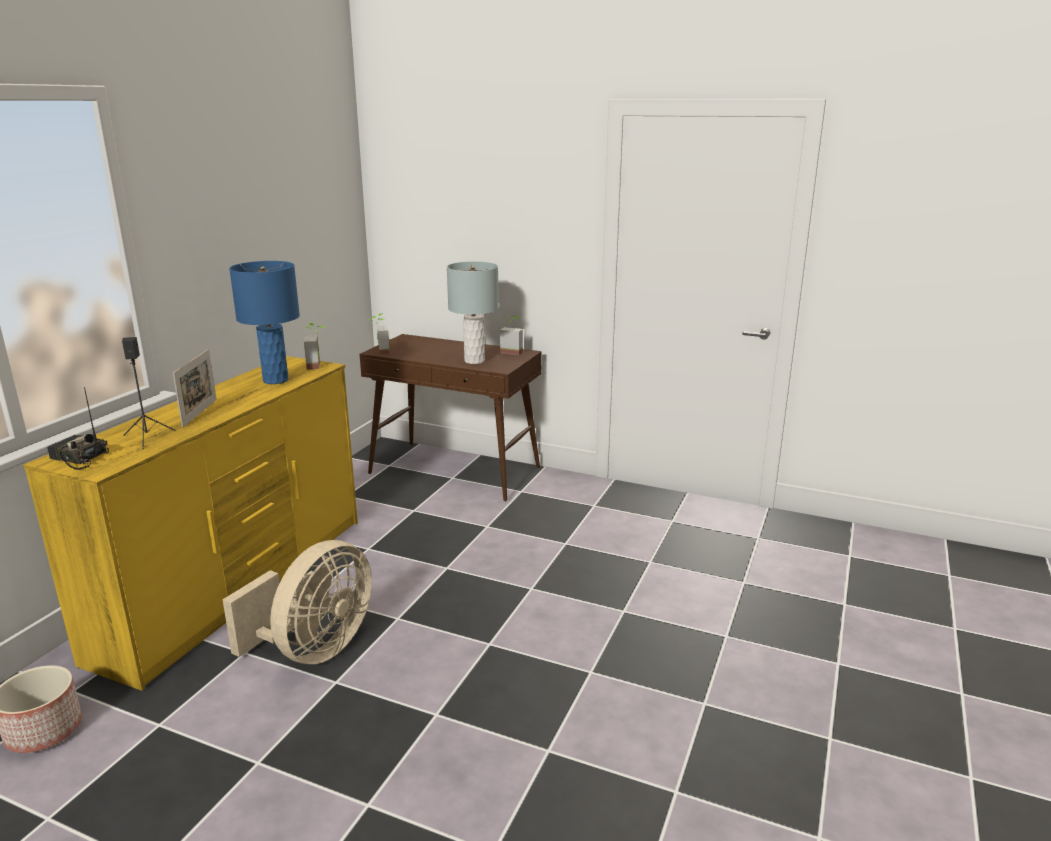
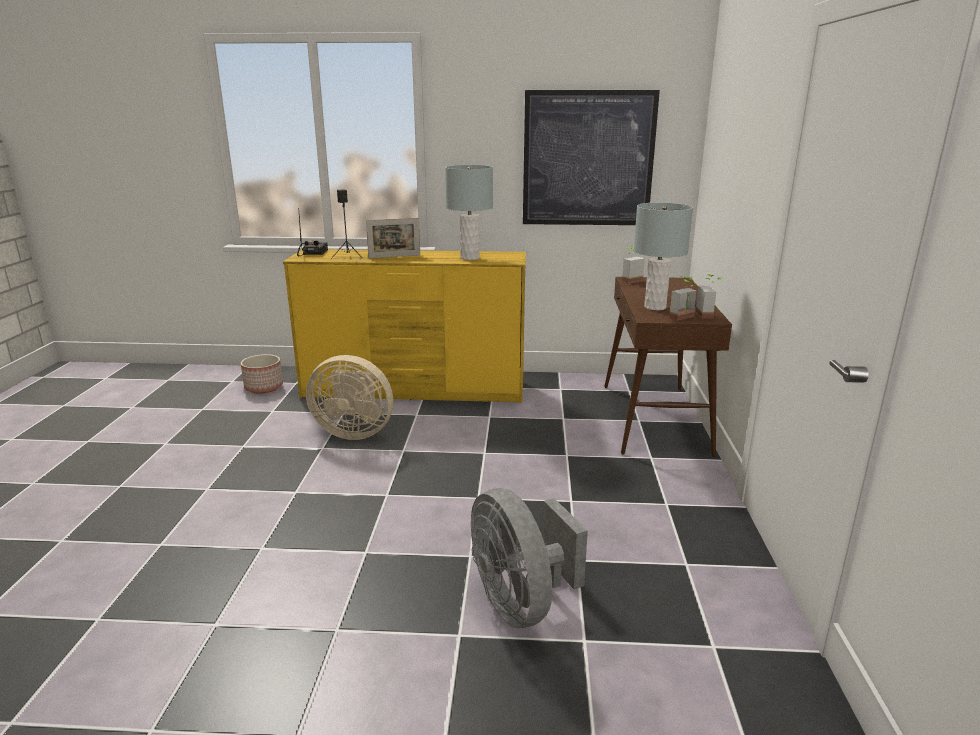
camera: 70 degrees right, 0 degrees up
(275, 380) = (469, 258): blue table lamp -> grey table lamp
(292, 234) = (588, 159): none -> picture
(318, 365) = (514, 260): potted plant -> potted plant (685, 318)
(695, 599) = (521, 602): none -> grey fan

